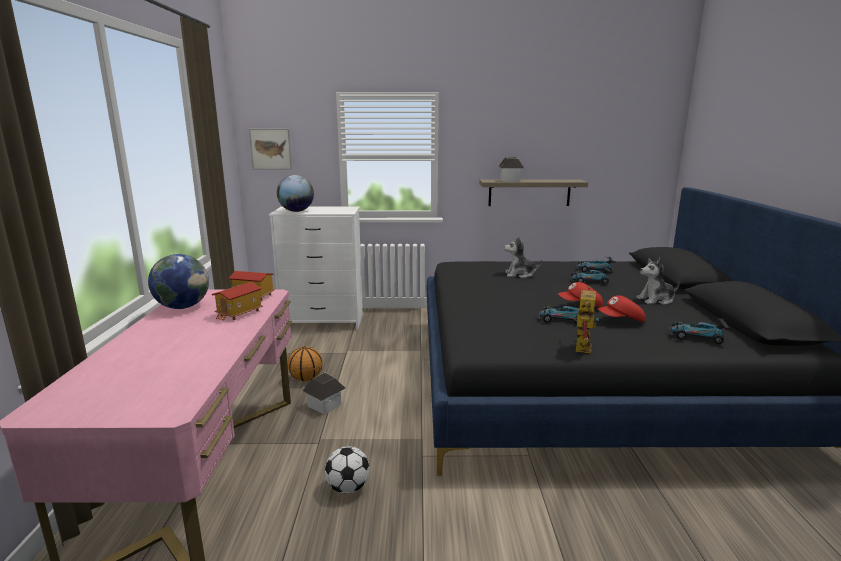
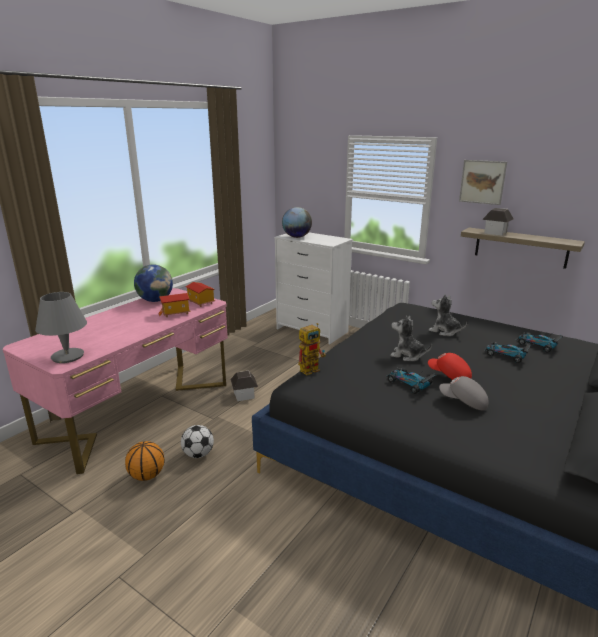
camera: 35 degrees right, 5 degrees up
(160, 399) = (67, 356): none -> grey table lamp
(270, 149) = (297, 181): picture -> picture (482, 182)
(306, 378) = (254, 371): basketball -> basketball (147, 475)
(580, 345) = (385, 411): toy robot -> toy robot (311, 368)
(621, 320) = (463, 402): red cap -> grey cap
(656, 300) = (545, 394): plush toy -> plush toy (407, 355)
(697, 336) = (512, 442): toy car -> none

